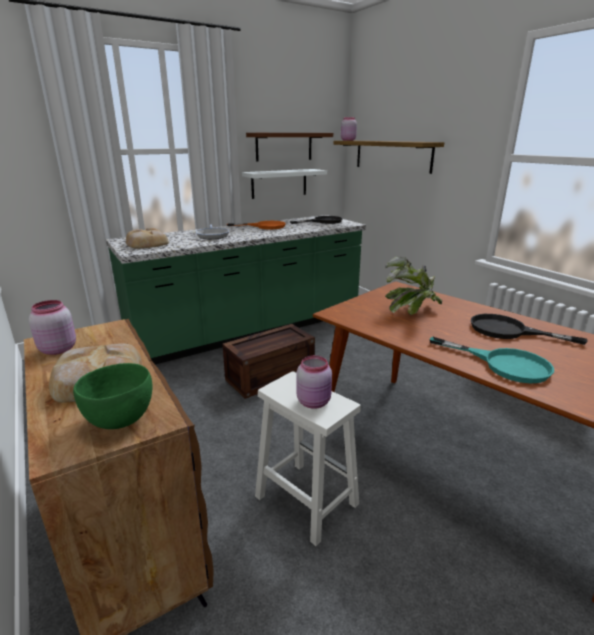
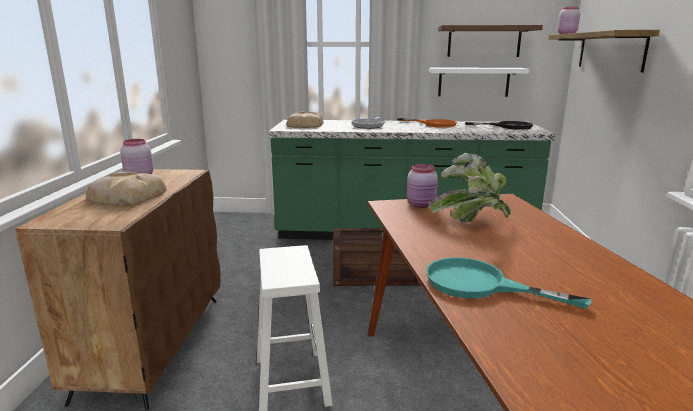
camera: 35 degrees right, 5 degrees down
(121, 420) = (97, 217): green bowl -> none
(314, 402) = (286, 269): pink jar -> pink jar (422, 205)
(504, 364) = (479, 284): turquoise frying pan -> turquoise frying pan turned 135 degrees clockwise
(508, 331) = (557, 262): black frying pan -> none

